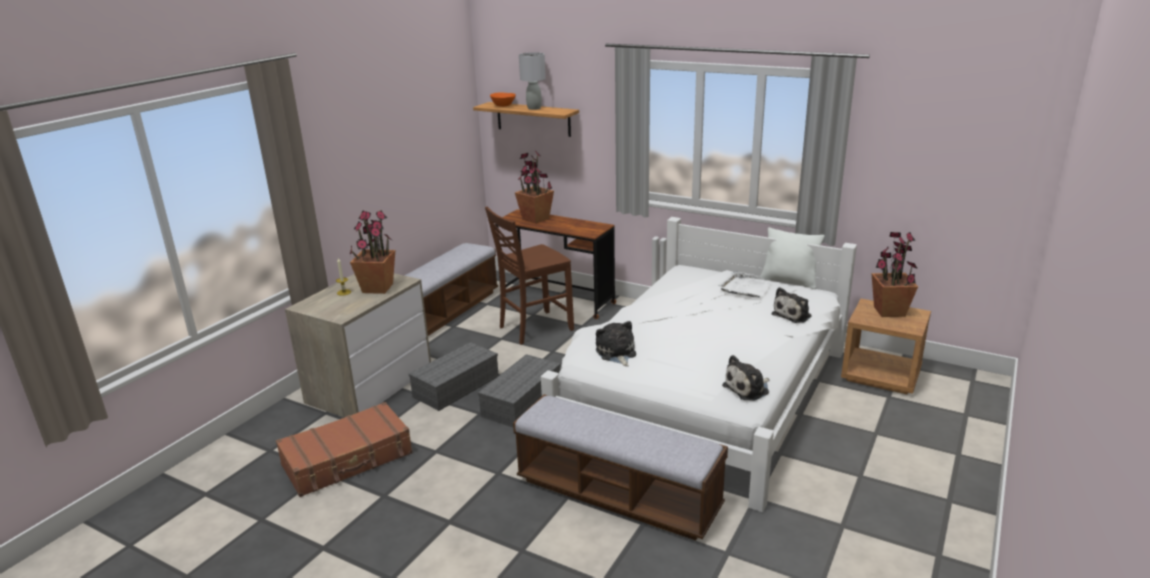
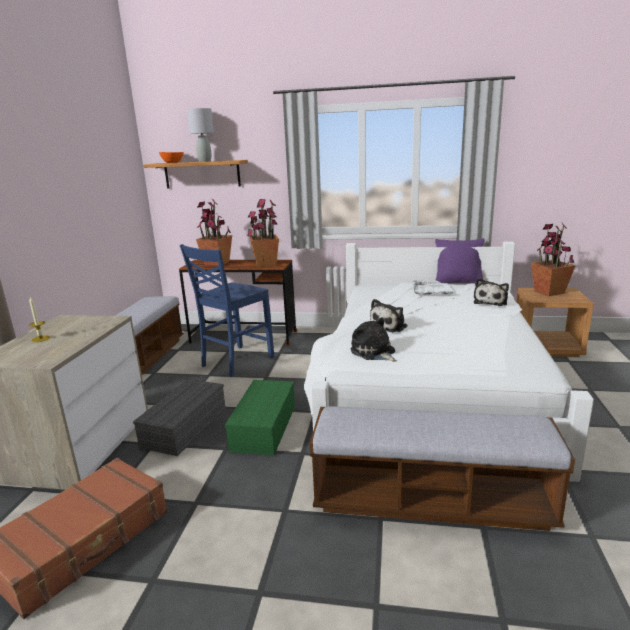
camera: 20 degrees left, 5 degrees down
(377, 288) = (82, 329): potted plant -> potted plant (265, 264)
(522, 402) = (265, 428): grey storage box -> green storage box
(534, 328) = (235, 361): brown chair -> blue chair
(748, 389) = (527, 359): plush toy -> plush toy (389, 326)
(789, 281) = (458, 283): white pillow -> purple pillow

